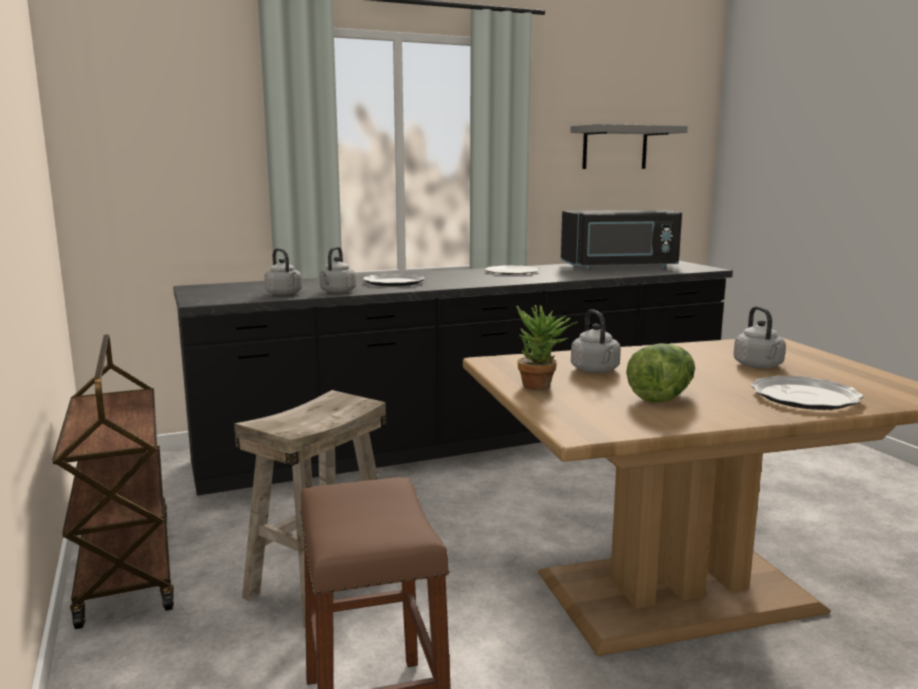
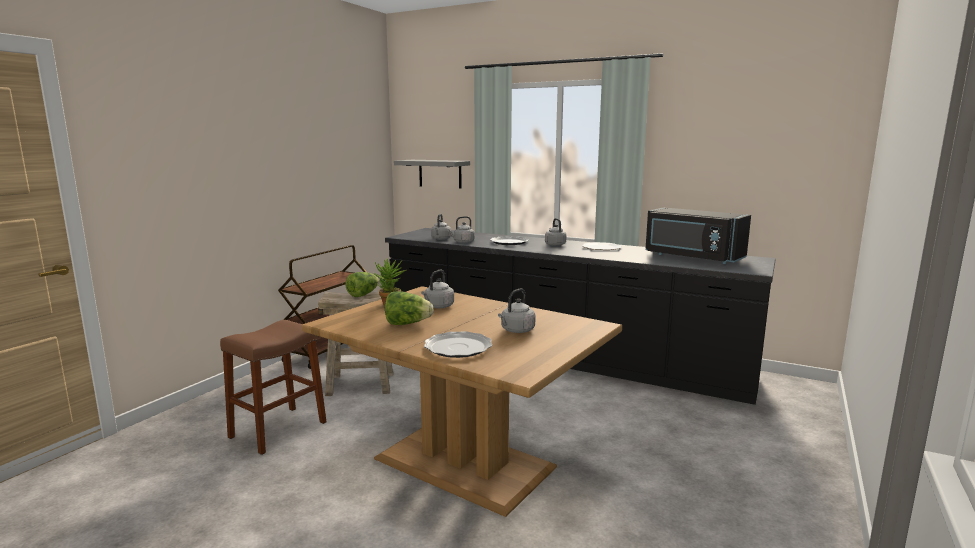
camera: 50 degrees right, 0 degrees up
(312, 408) = (363, 295): none -> lettuce
(454, 276) = (554, 244): none -> grey kettle
(615, 148) = (740, 158): grey shelf -> grey shelf (440, 173)

